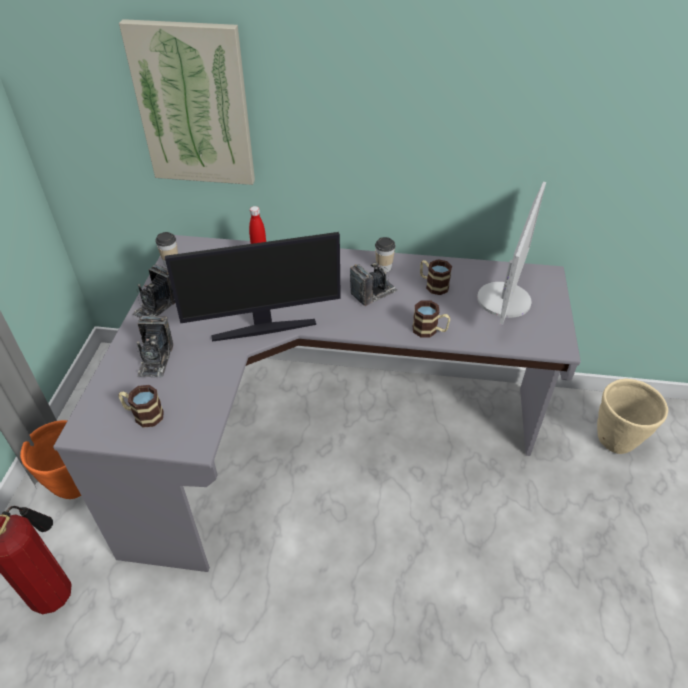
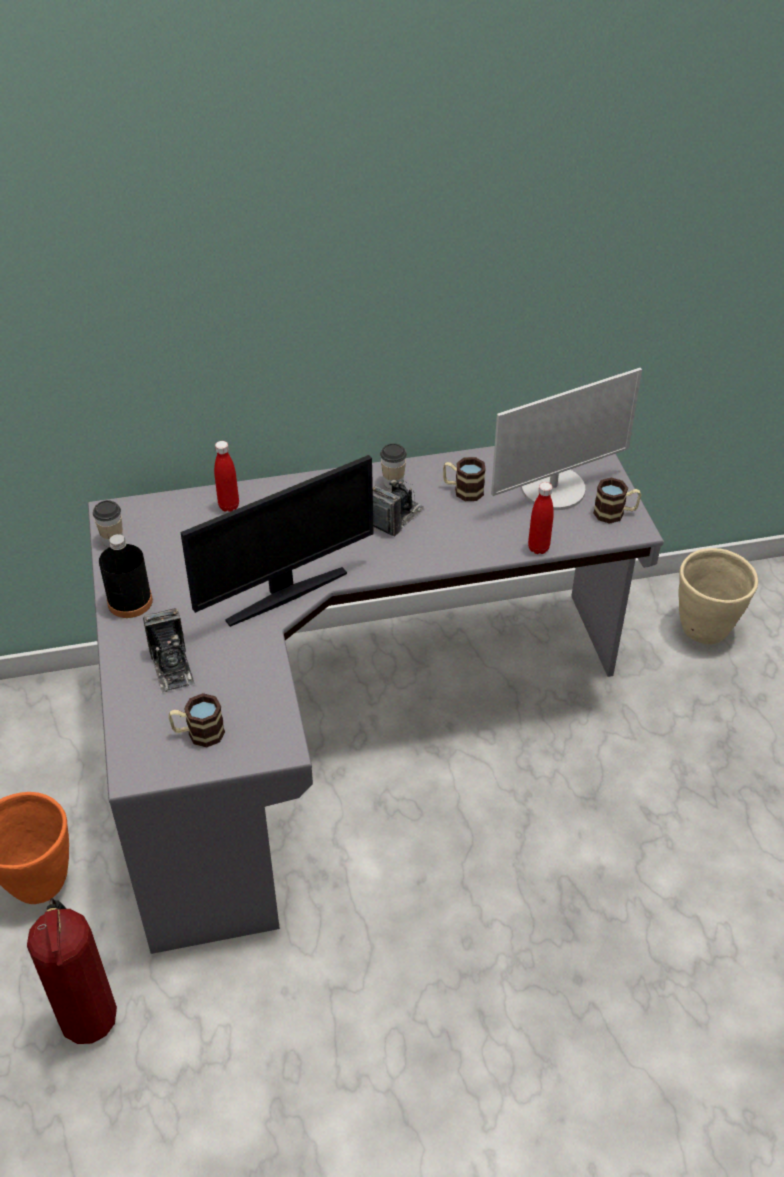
camera: 20 degrees left, 0 degrees up
(156, 306) = (130, 602): camera -> black bottle
(194, 106) = (120, 329): picture -> none
(429, 330) = (484, 547): mug -> mug (615, 513)
(472, 342) = (538, 548): none -> red bottle
(504, 300) = (554, 489): monitor -> monitor turned 60 degrees clockwise

